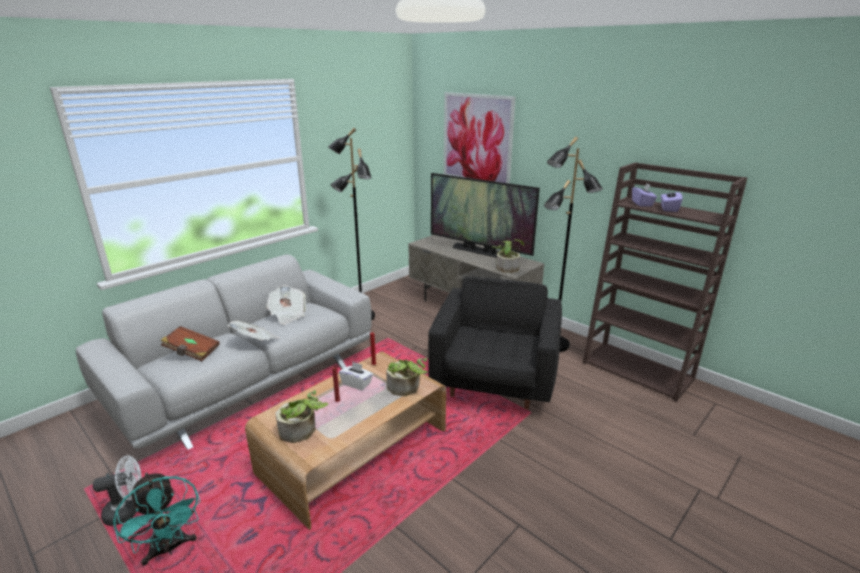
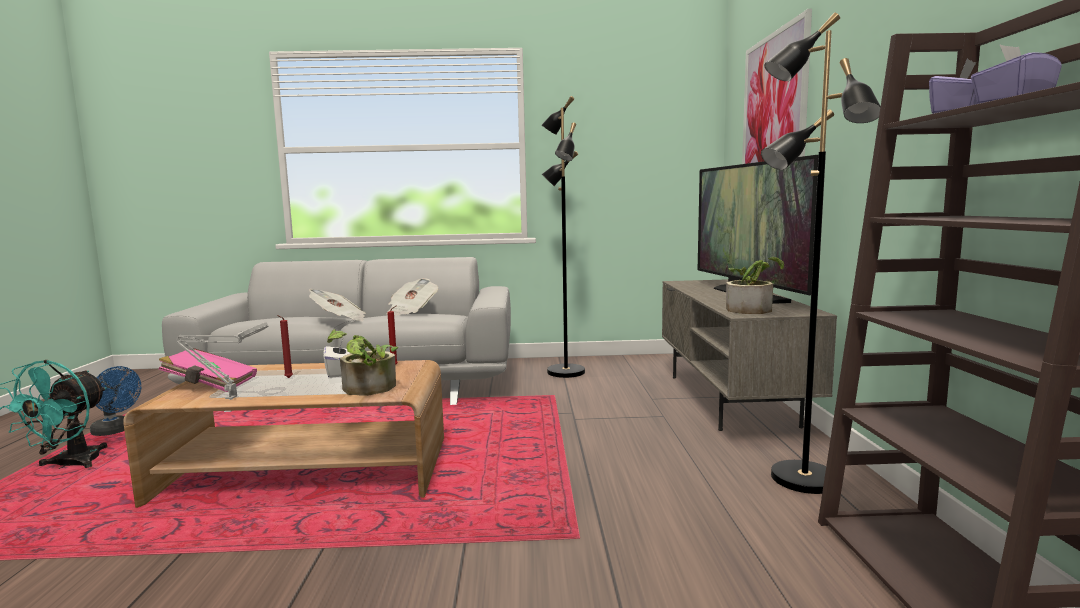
camera: 45 degrees right, 15 degrees down
(127, 511) = (116, 431): white fan -> blue fan
(192, 352) = (285, 315): brown book -> none
(302, 431) = (210, 385): potted plant -> pink book
(347, 432) = (228, 398): none -> grey table lamp
(494, 381) = (600, 480): black armchair -> none

